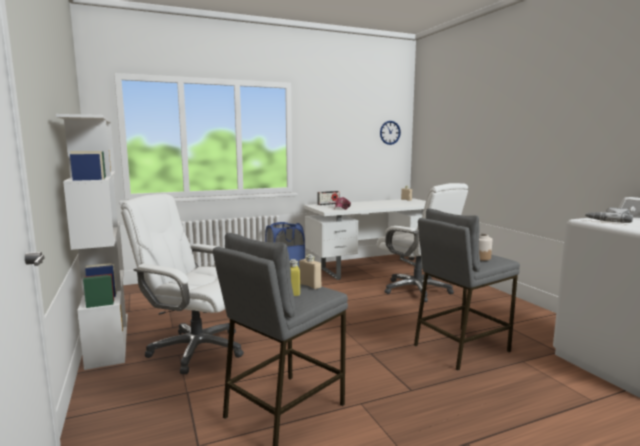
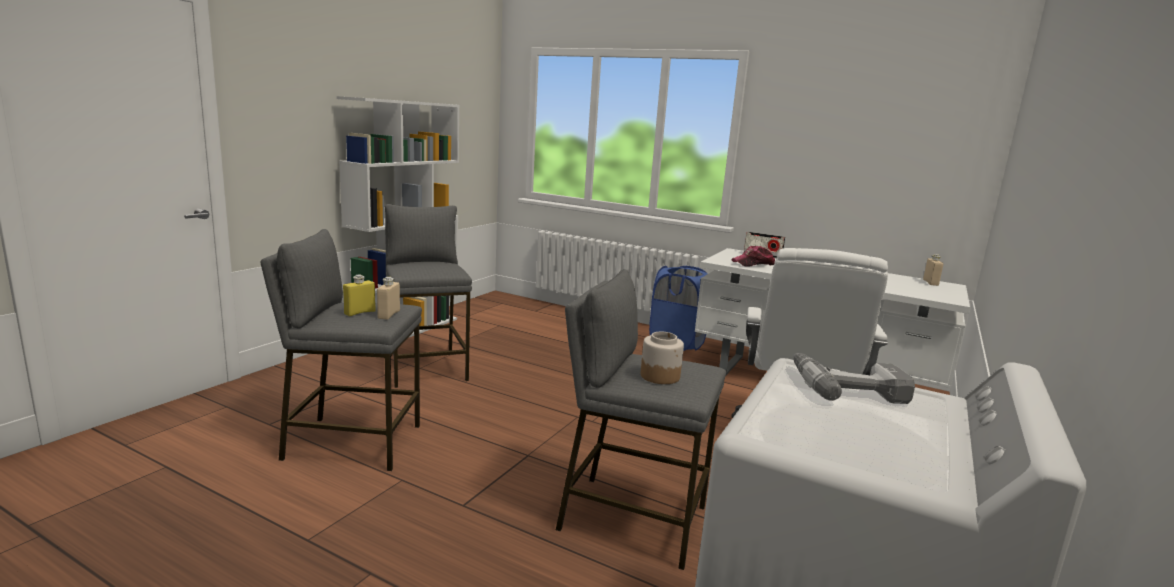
camera: 50 degrees right, 5 degrees up
(196, 349) = (426, 367): white office chair -> grey stool
(390, 132) = (945, 144): wall clock -> none

